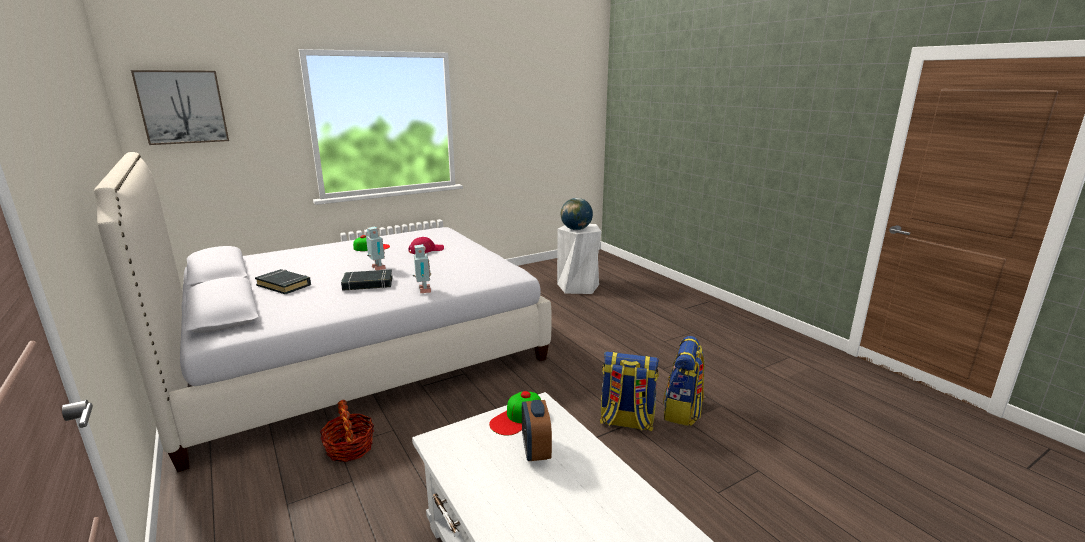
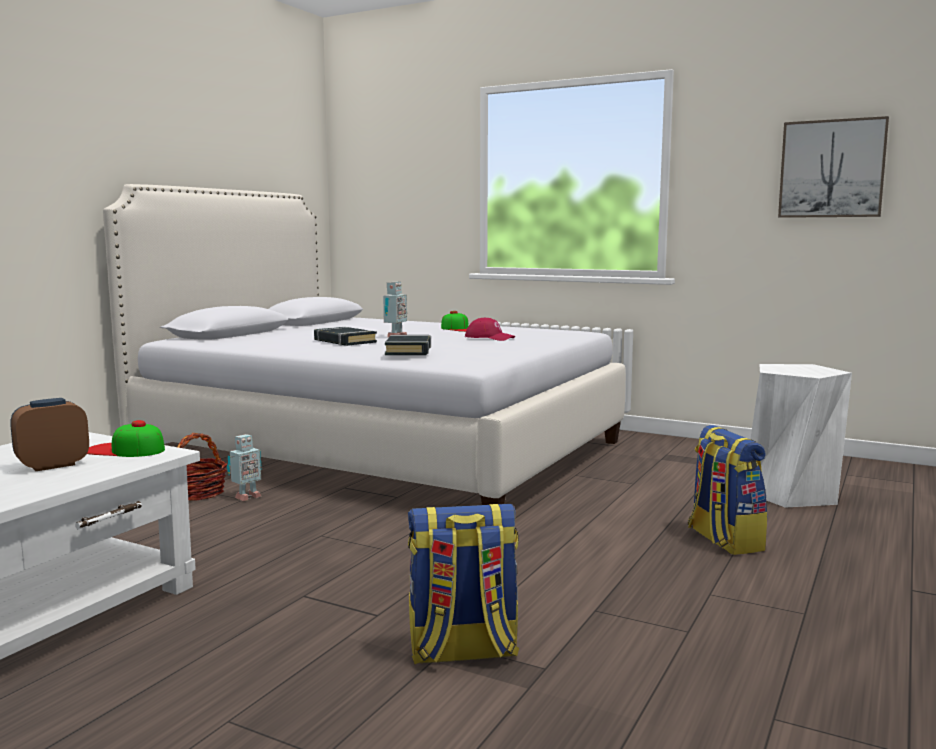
camera: 60 degrees right, 10 degrees down
(182, 107) = (373, 159): picture -> picture (832, 169)
(284, 285) = (308, 331): black book -> black book (409, 350)
(423, 291) = (352, 353): toy robot -> toy robot (246, 497)
(576, 229) = (783, 369): globe -> none
(626, 422) = (378, 611): backpack -> backpack (723, 540)

